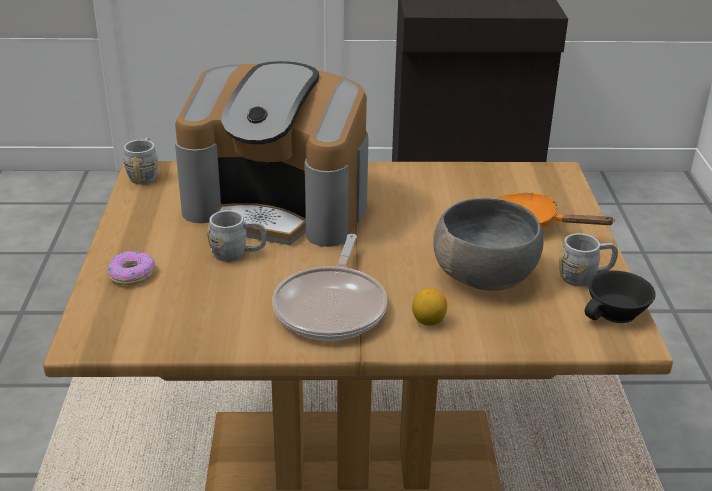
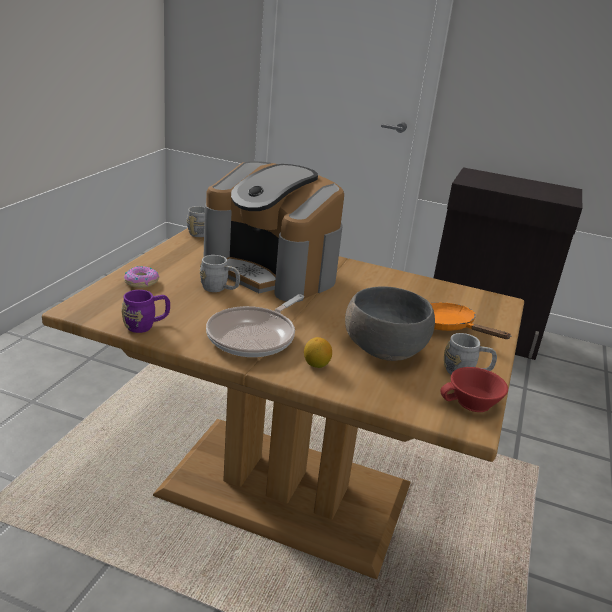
camera: 20 degrees right, 5 degrees down
(193, 335) = (146, 325): none -> purple mug
(617, 313) = (473, 403): black cup -> red cup

